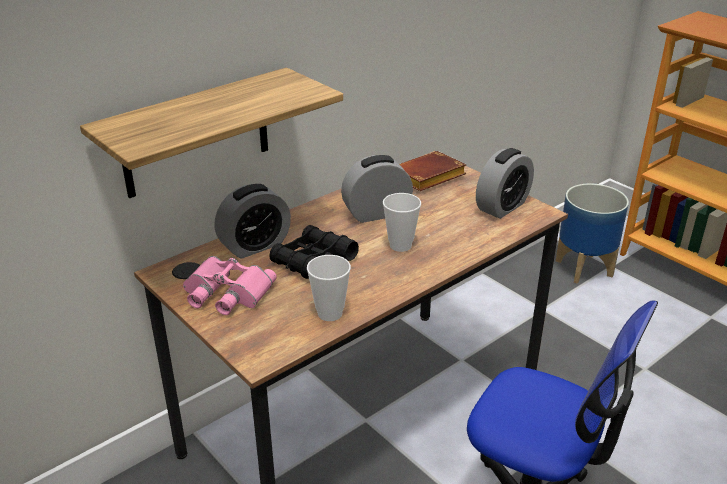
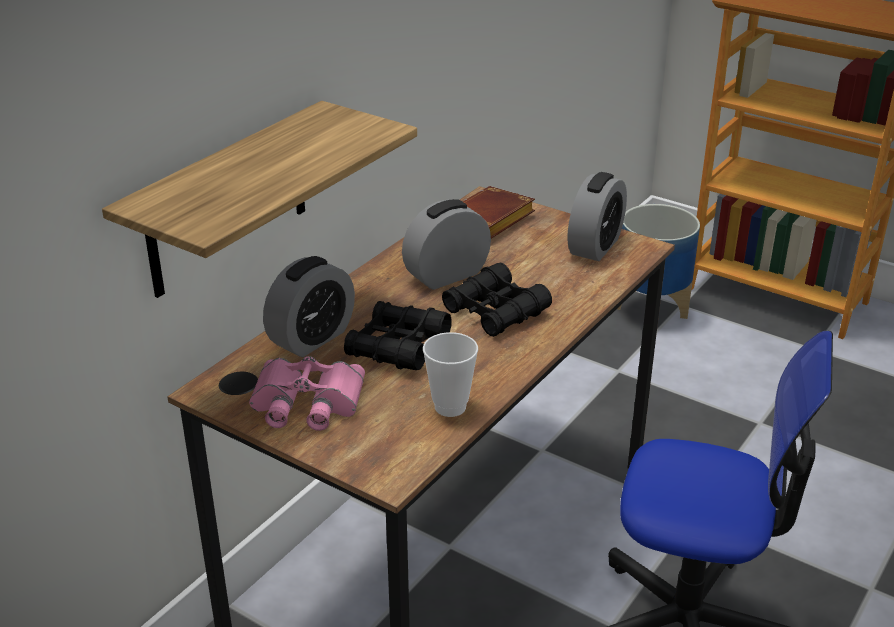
camera: 15 degrees left, 0 degrees up
(400, 245) = (495, 311): cup -> black binoculars

